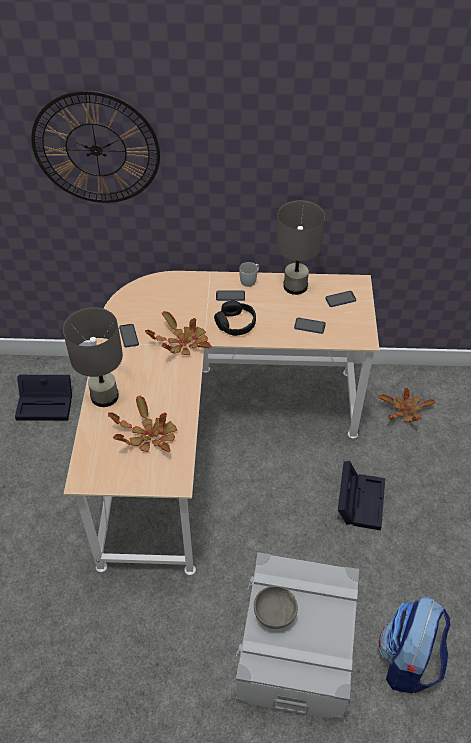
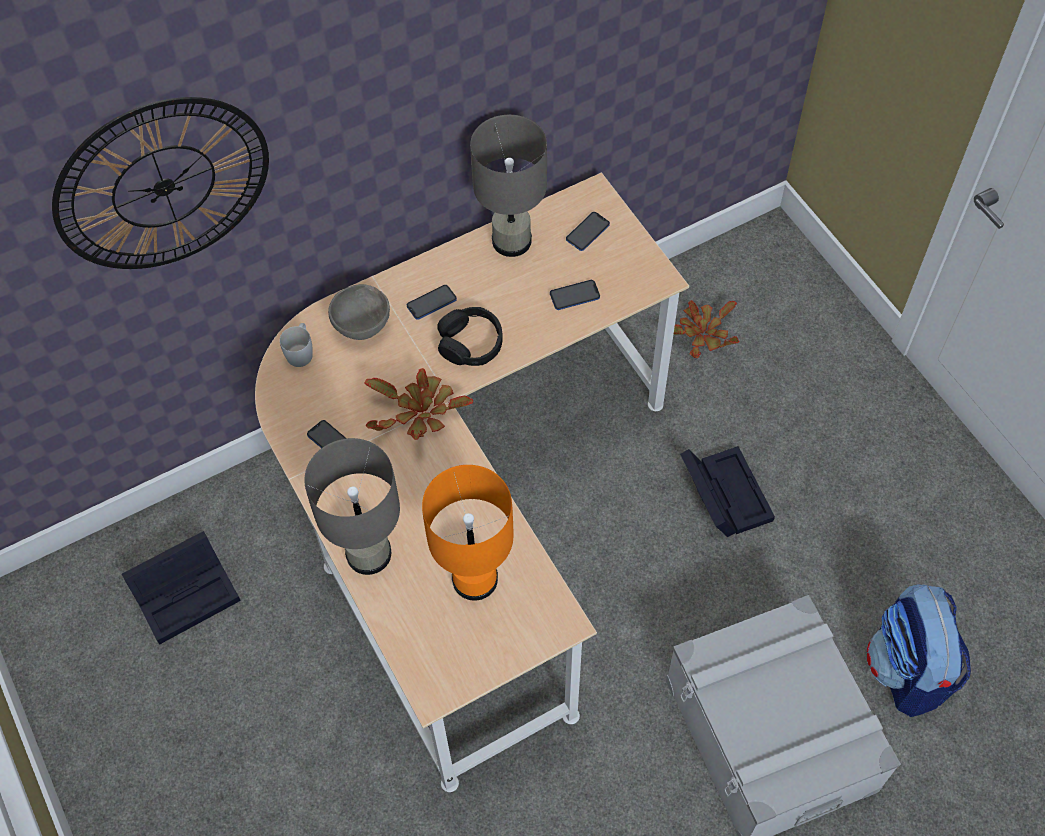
camera: 30 degrees left, 10 degrees up
(148, 436) = (476, 579): potted plant -> orange table lamp
(250, 280) = (441, 262): white mug -> white mug (301, 351)
(275, 615) = (750, 715): grey bowl -> grey bowl (363, 326)

